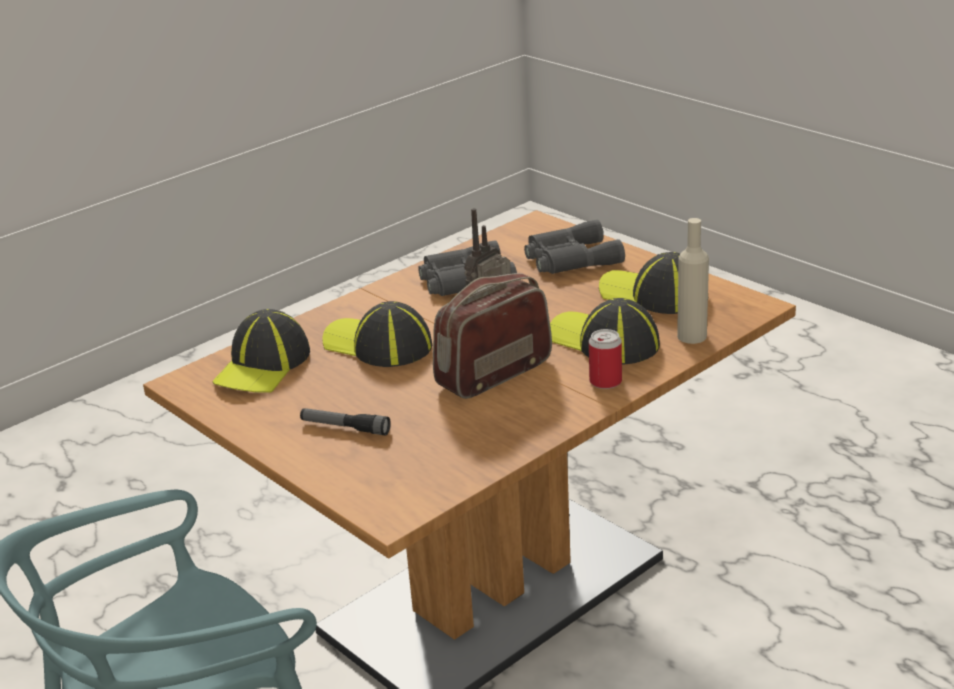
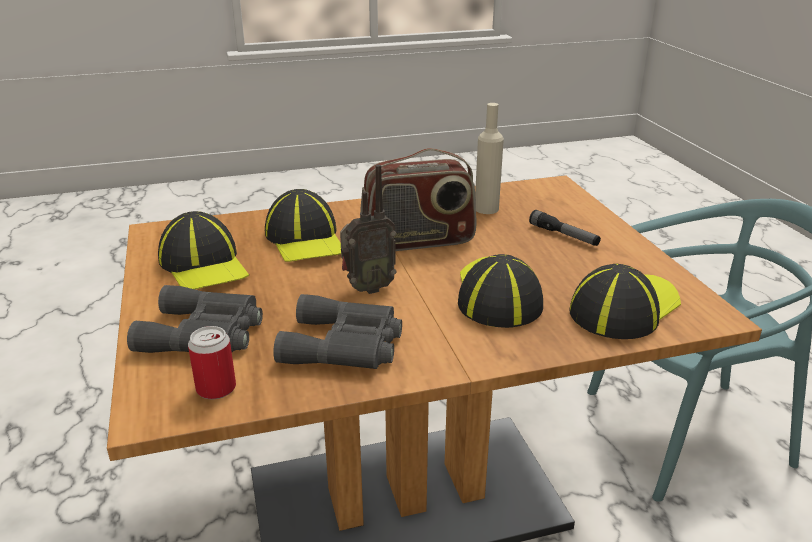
camera: 155 degrees left, 0 degrees up
(378, 345) = (497, 295): cap -> cap turned 150 degrees counterclockwise
(605, 382) = (346, 213): can -> can (216, 388)
(692, 336) = (240, 224): beige bottle -> beige bottle (486, 209)

